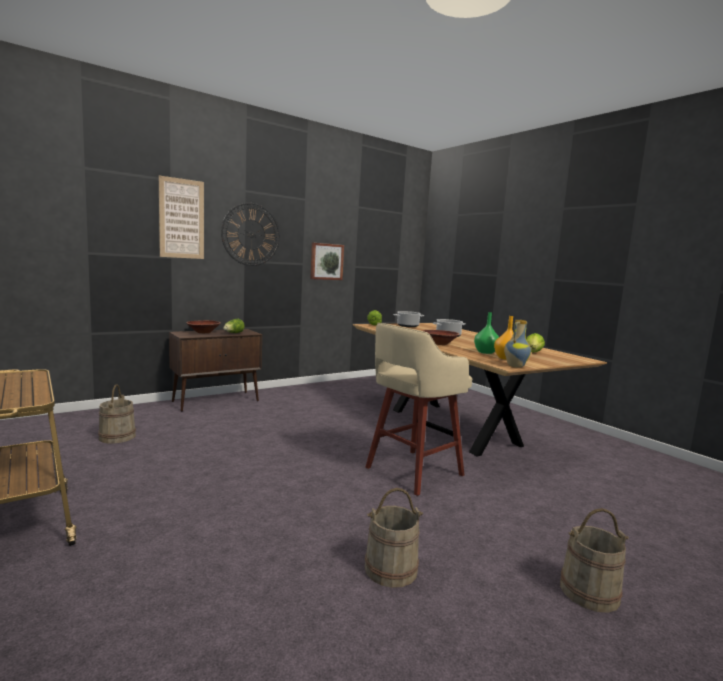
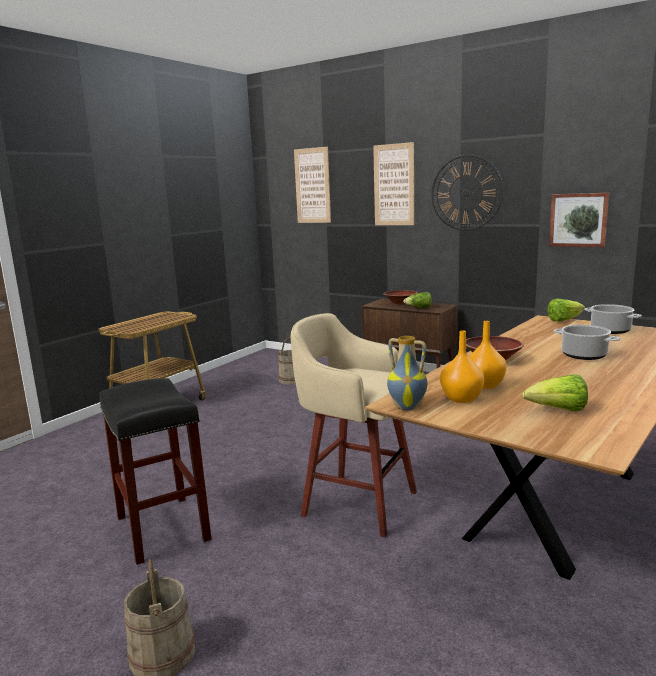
camera: 70 degrees right, 5 degrees up
(67, 204) = (312, 185): none -> picture
(391, 569) = (161, 527): beige bucket -> black stool
(486, 352) = (484, 385): green vase -> orange vase

